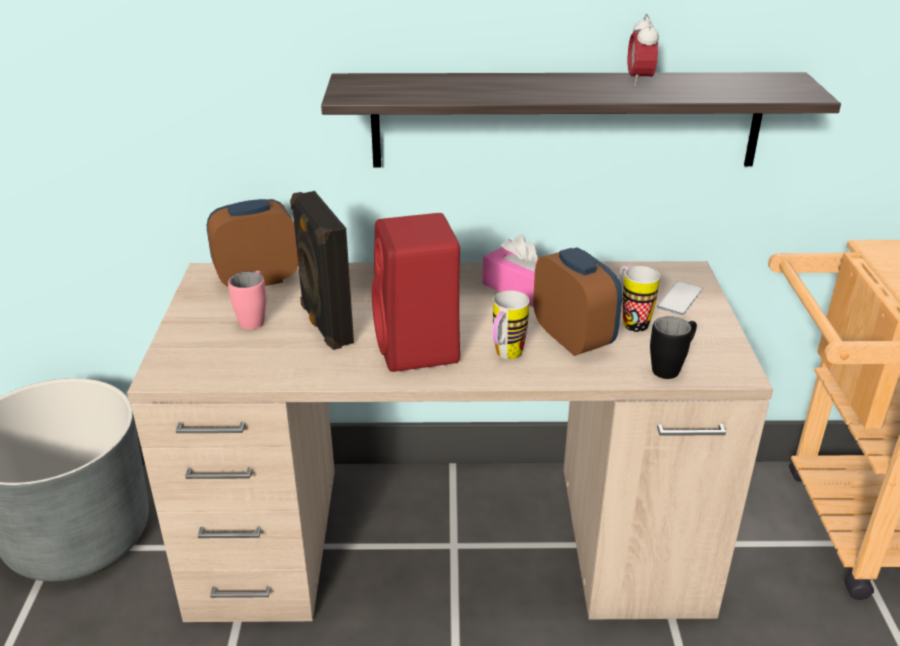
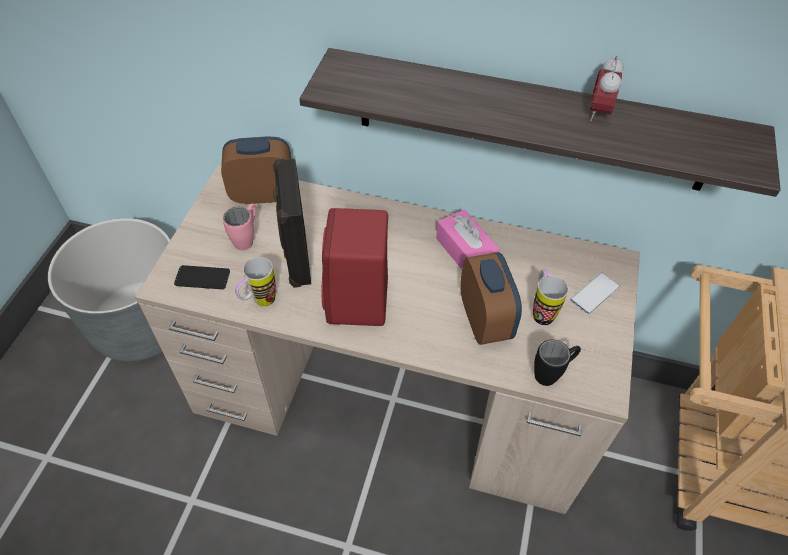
camera: 15 degrees right, 20 degrees up
(212, 360) = (202, 278): none -> phone
(505, 356) = (422, 327): mug -> mug (259, 302)

